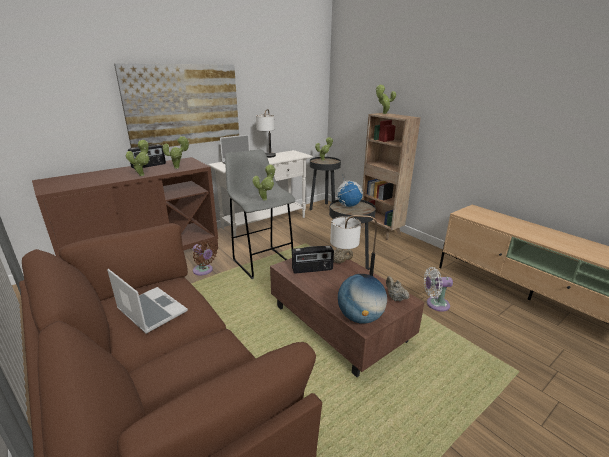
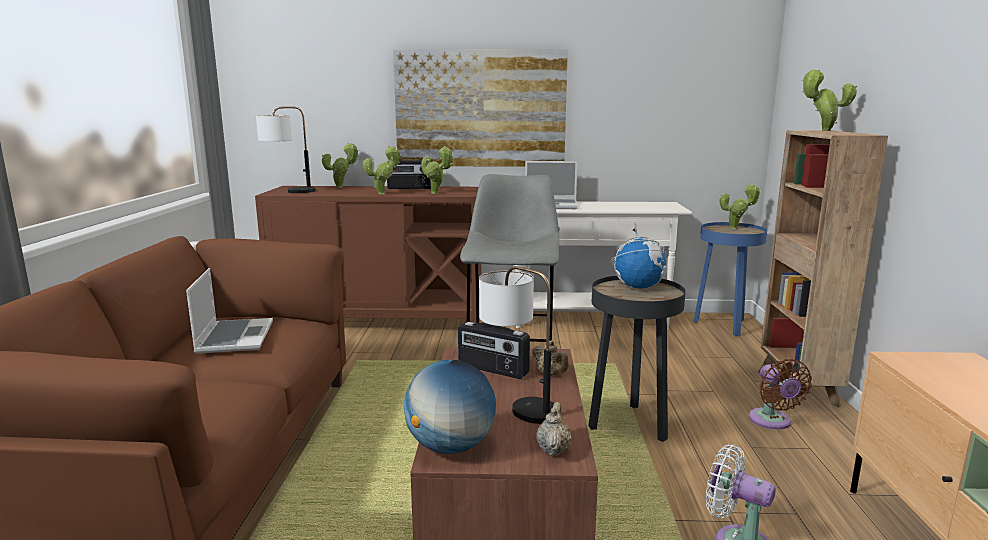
camera: 40 degrees right, 10 degrees down
(204, 271) = (424, 352): brown fan -> brown fan (772, 422)
(265, 199) = (506, 249): potted plant -> potted plant (342, 187)
(267, 157) = (607, 204): table lamp -> table lamp (289, 192)
(323, 208) = (723, 326): black side table -> blue side table

